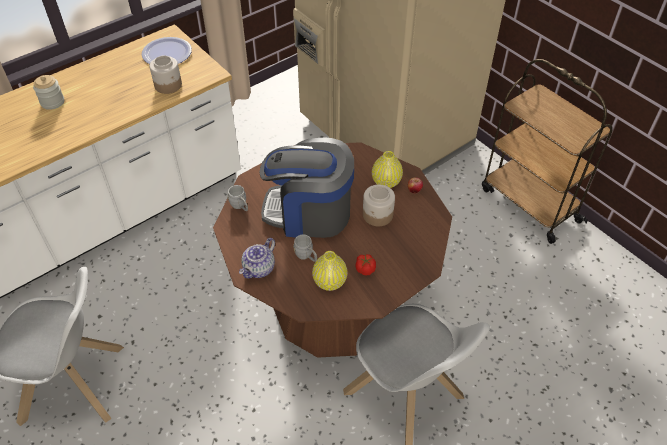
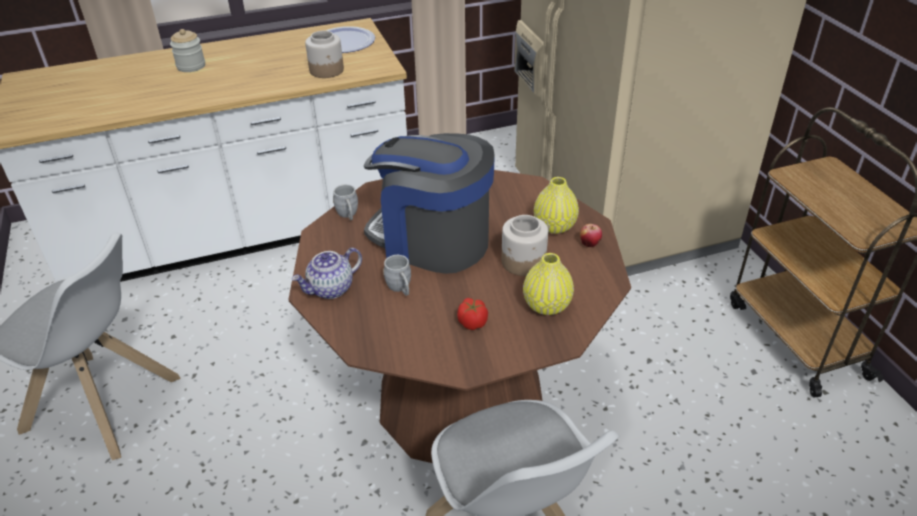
camera: 20 degrees right, 10 degrees down
(329, 281) = (415, 325): yellow vase -> yellow vase (546, 305)

